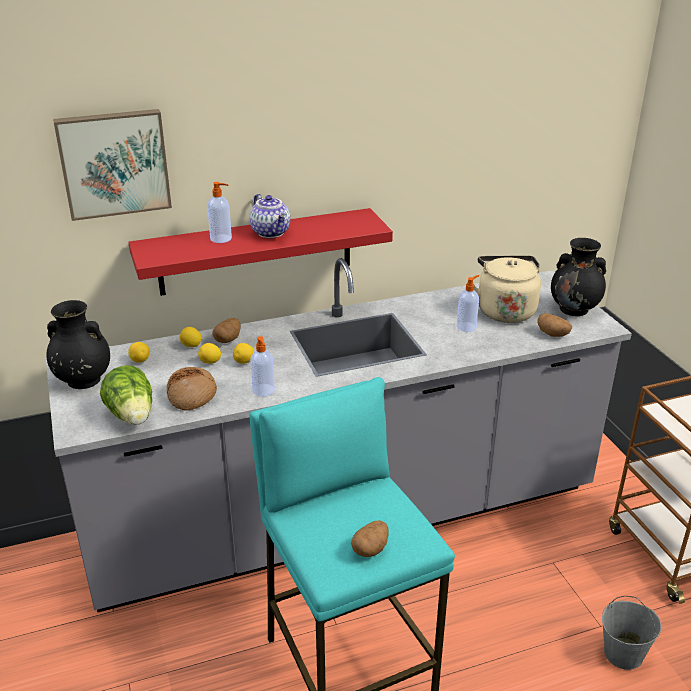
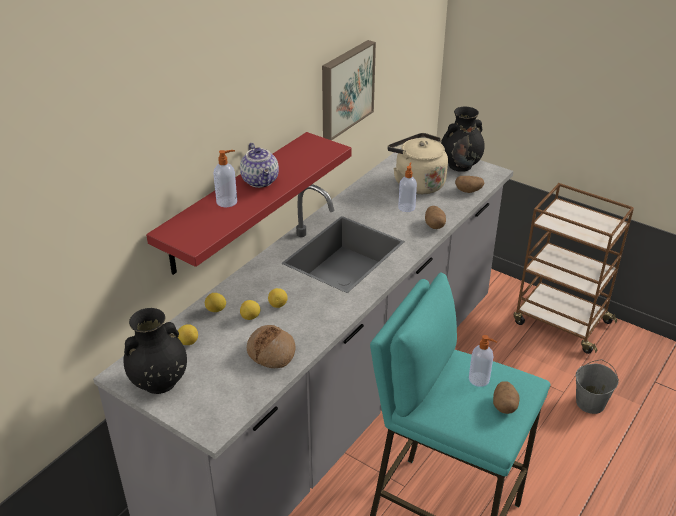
camera: 35 degrees left, 5 degrees up
(114, 163) = (131, 162): picture -> picture (345, 88)
(132, 416) = (244, 392): lettuce -> none
(228, 339) = (240, 291): potato -> potato (434, 225)
(263, 391) = (323, 322): soap dispenser -> soap dispenser (479, 380)
(271, 232) = (261, 181): teapot -> teapot turned 45 degrees clockwise

